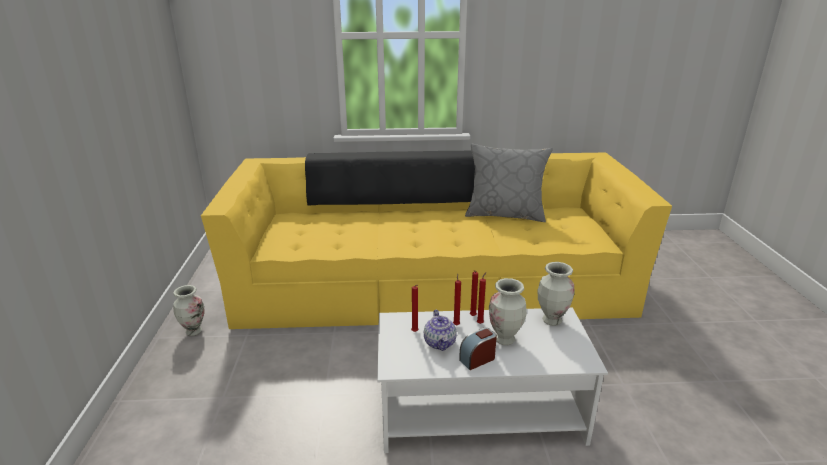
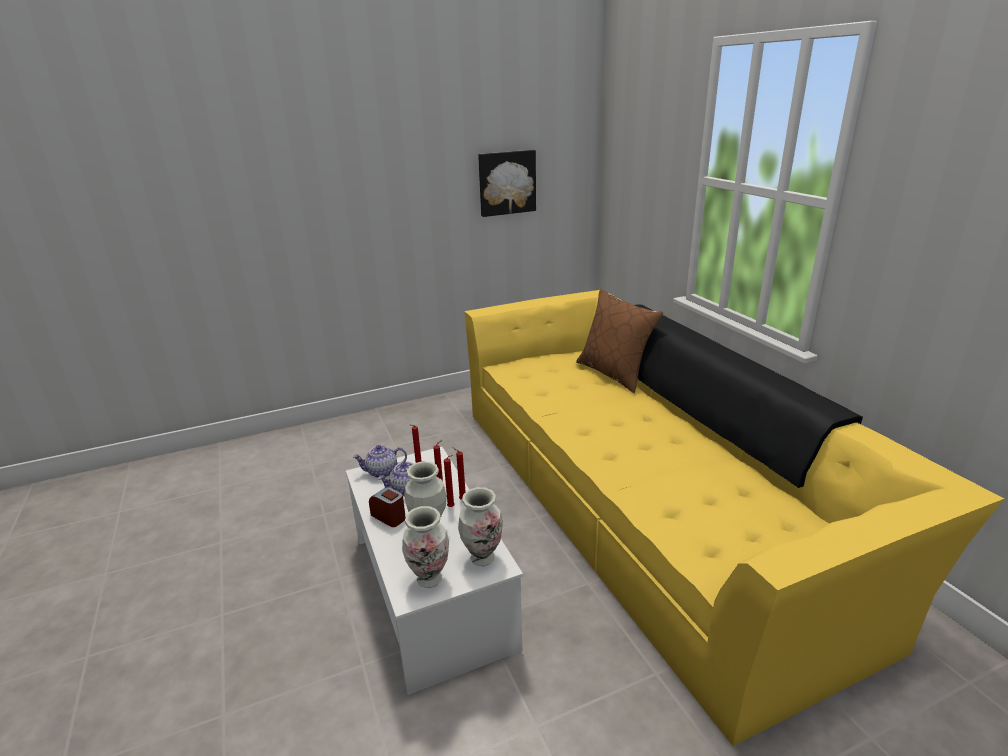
camera: 70 degrees right, 0 degrees up
(136, 68) = (506, 182): none -> picture
(194, 331) = (460, 404): vase -> vase (429, 579)
(335, 212) = (614, 373): none -> brown pillow
(399, 354) = (382, 472): none -> teapot
(505, 214) = (734, 477): grey pillow -> none

